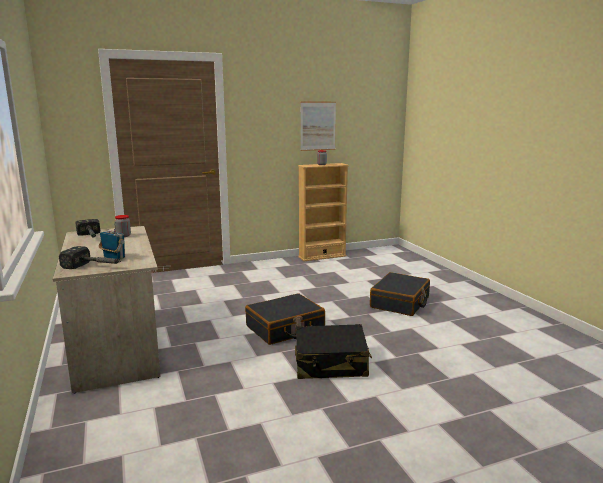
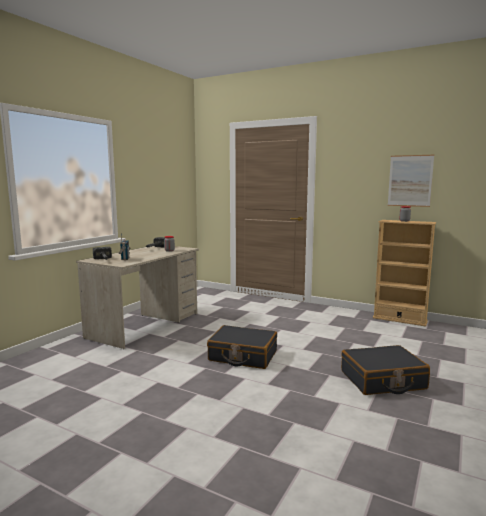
camera: 50 degrees right, 5 degrees down
(331, 363) = (214, 391): black suitcase -> none

